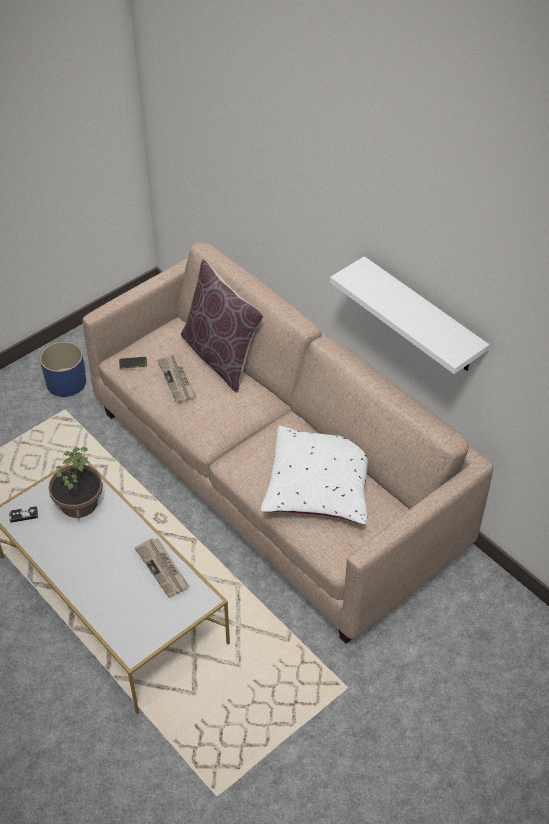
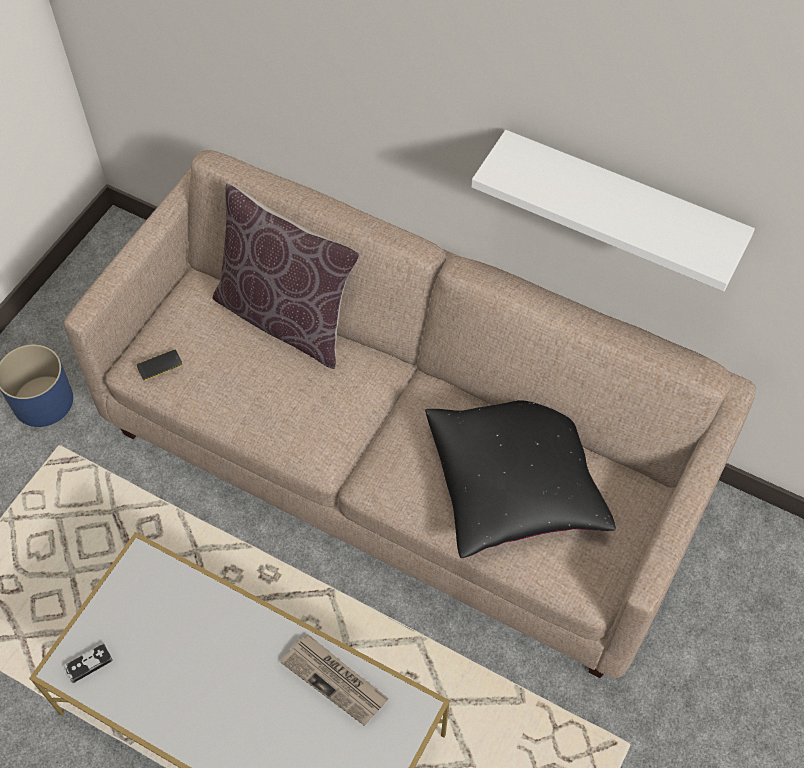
camera: 20 degrees left, 10 degrees up
(78, 503) = (164, 614): potted plant -> none
(177, 379) = (240, 374): newspaper -> none
(319, 485) = (515, 481): white pillow -> black pillow

